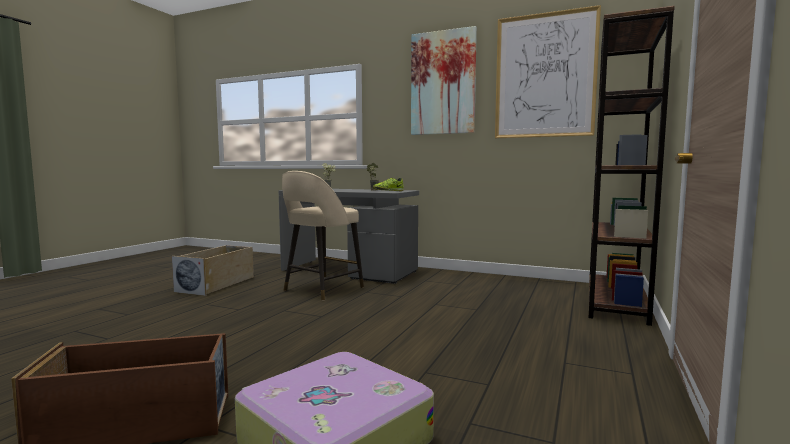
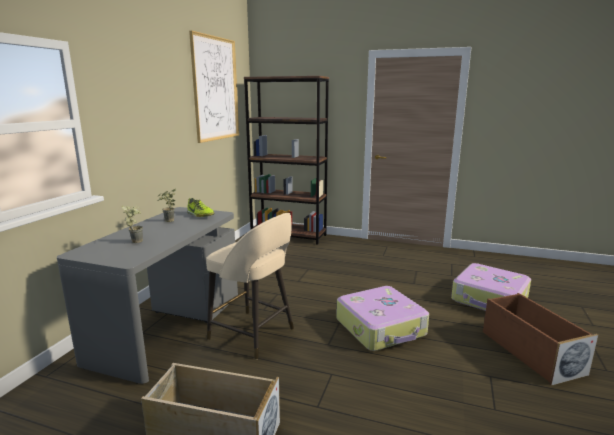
camera: 95 degrees left, 10 degrees up
(296, 333) = (381, 327): none -> suitcase
(443, 83) = (159, 86): picture -> none

